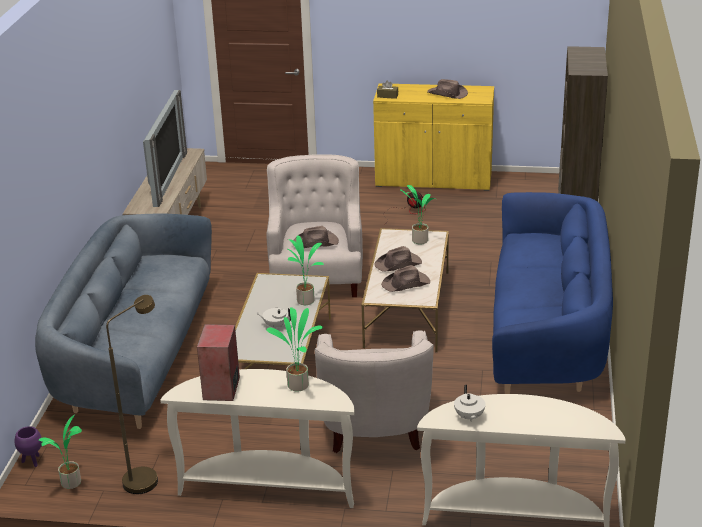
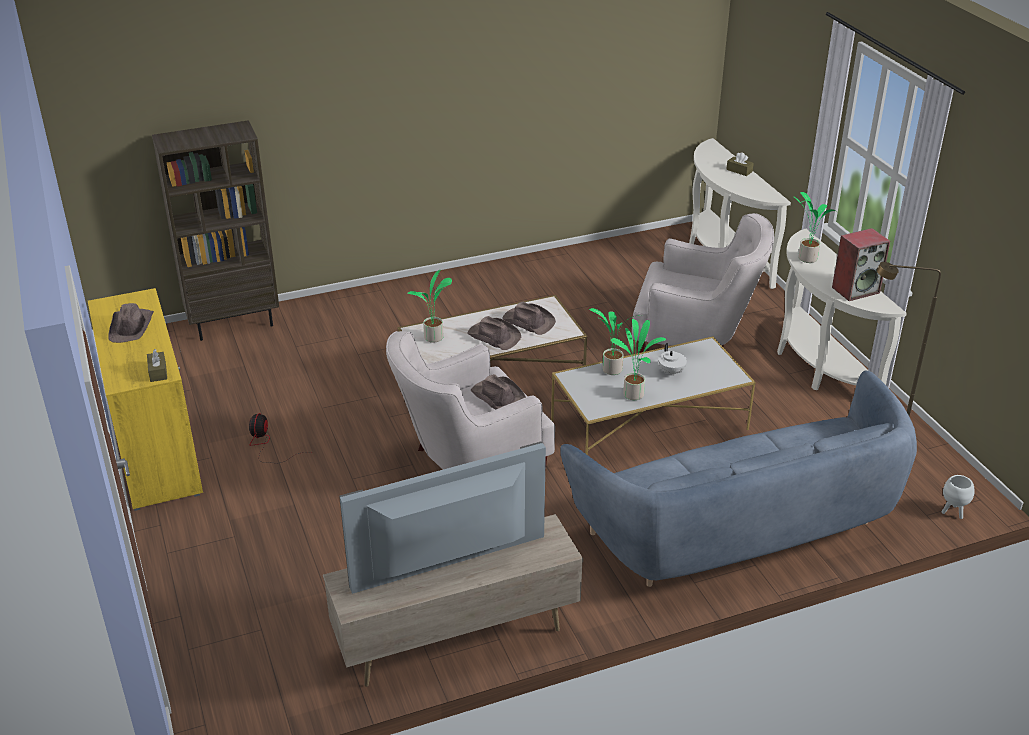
camera: 120 degrees left, 5 degrees up
(32, 461) = (952, 513): purple planter -> white planter
(71, 484) = (944, 471): potted plant -> potted plant (634, 394)
(375, 429) = (695, 339): white armchair -> white armchair turned 45 degrees clockwise
(469, 417) = (755, 187): white teapot -> none
(519, 422) = (739, 170): none -> brown tissue box
(547, 333) = (474, 294): blue sofa -> none

